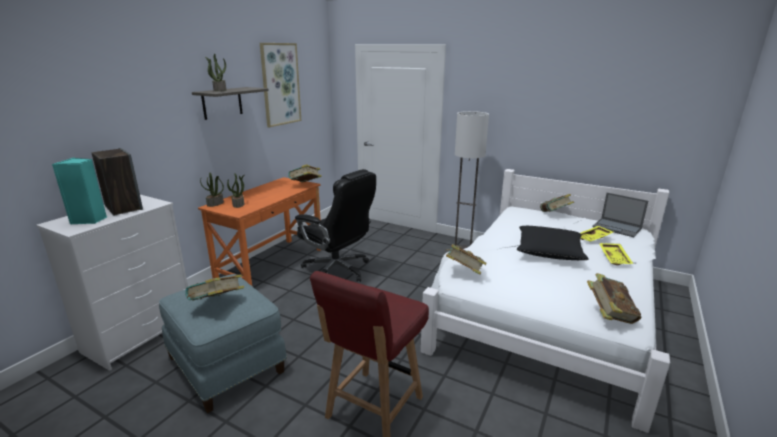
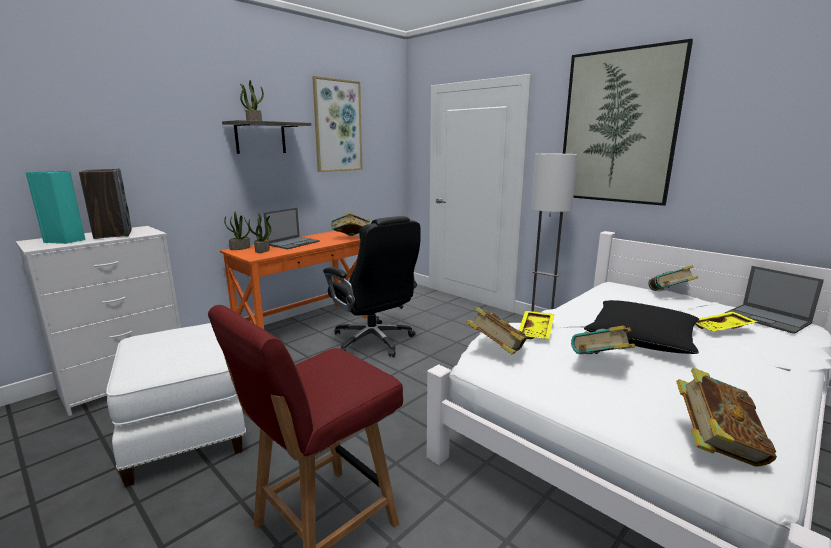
camera: 15 degrees right, 5 degrees down
(217, 304) = (168, 350): book -> book (600, 364)
(227, 363) = (188, 430): blue ottoman -> white ottoman
(259, 194) = (293, 243): none -> laptop
(515, 92) = (618, 127): none -> picture
(615, 258) = (751, 358): yellow tray -> yellow tray (536, 331)

